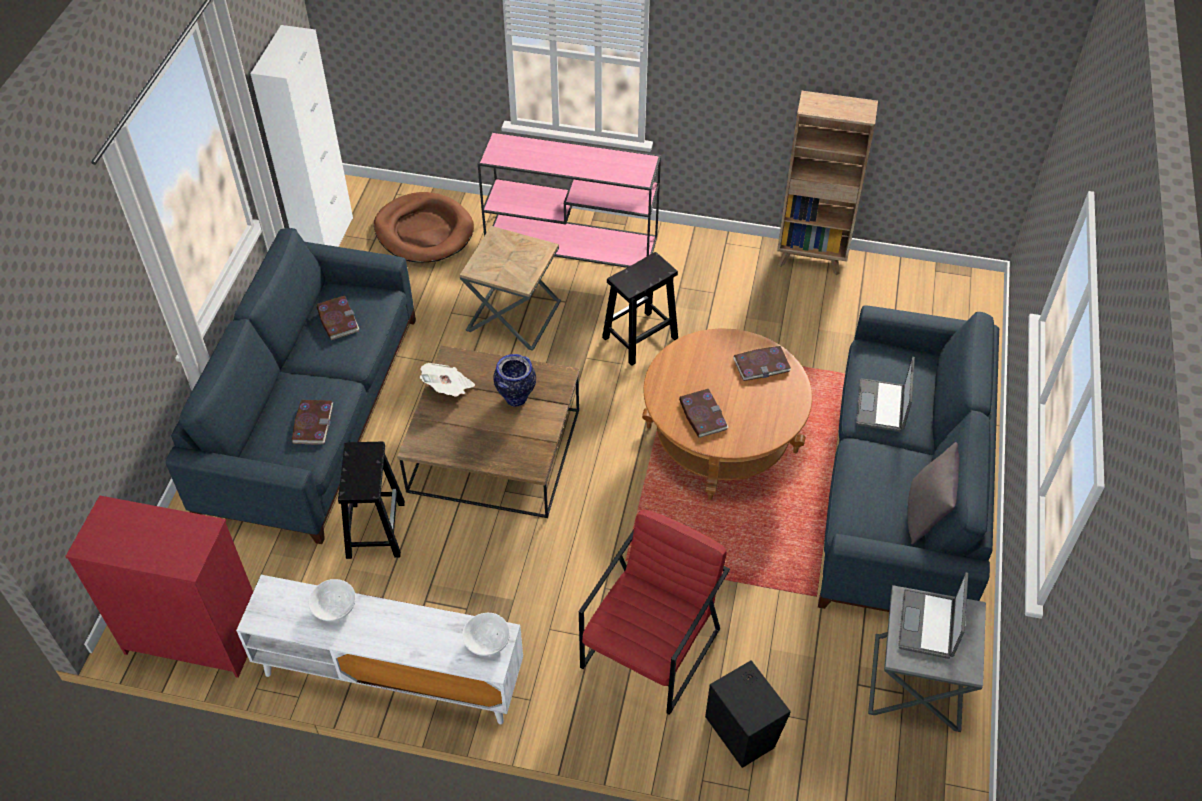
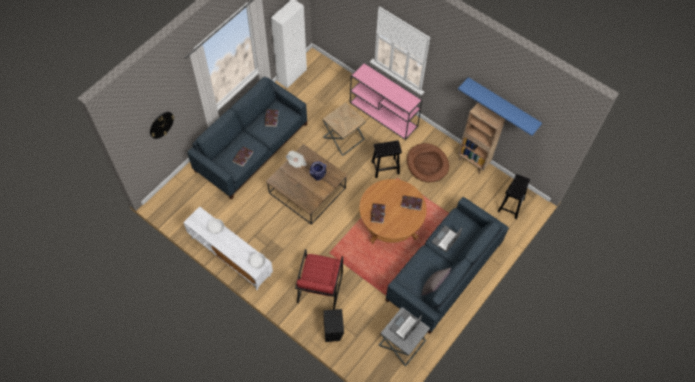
camera: 25 degrees right, 10 degrees up
(79, 392) = (161, 124): none -> wall clock
(195, 635) = (176, 214): red dresser -> none
(375, 528) = (251, 202): black stool -> black stool (511, 205)
(424, 231) = (330, 87): brown dog bed -> brown dog bed (427, 164)
(651, 648) = (319, 288): red armchair -> red armchair turned 135 degrees clockwise
(866, 65) = (503, 104): none -> blue shelf

